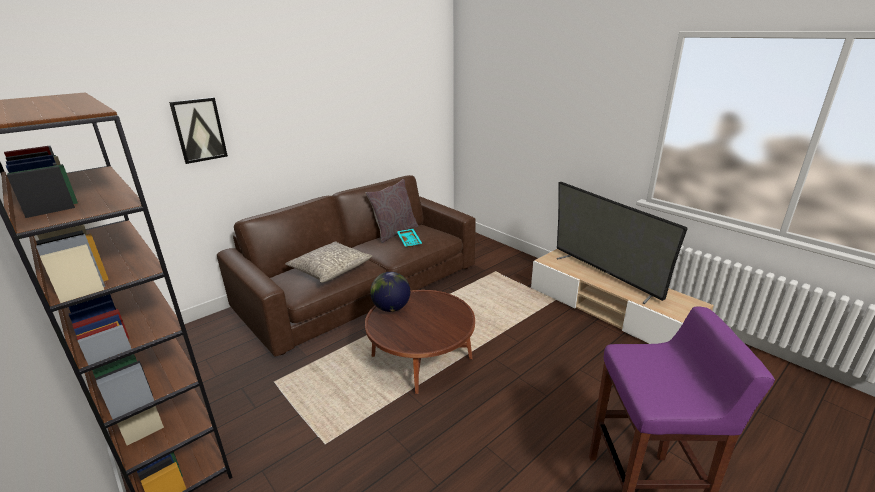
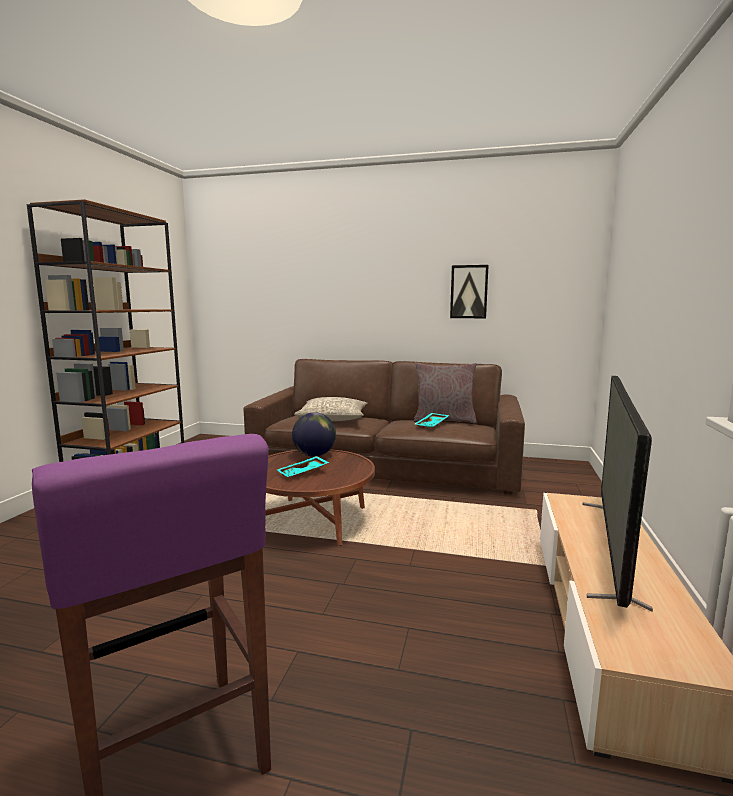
camera: 55 degrees right, 15 degrees down
(199, 130) = (299, 282): picture -> picture (469, 292)
(427, 325) = (303, 473): none -> turquoise tray

